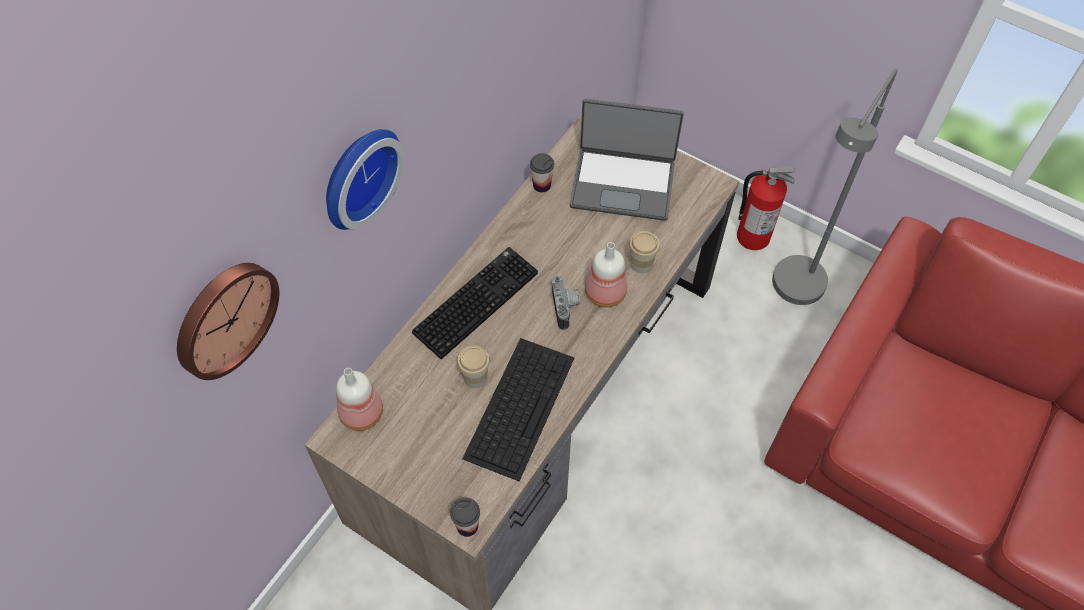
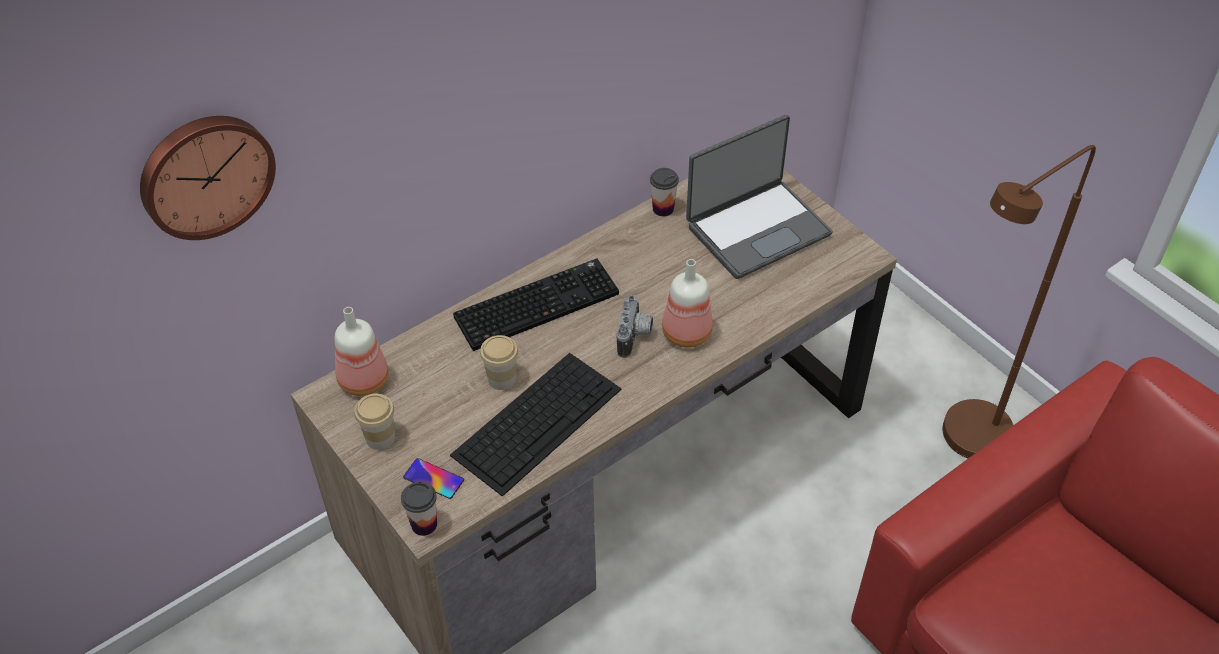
camera: 20 degrees right, 10 degrees down
(356, 175) = (402, 82): wall clock -> none
(457, 483) = (433, 479): none -> phone
(623, 183) = (757, 229): laptop -> laptop turned 60 degrees counterclockwise
(641, 264) = (741, 314): cup -> cup (380, 438)
(752, 236) = (937, 368): fire extinguisher -> none
(794, 294) = (965, 445): grey floor lamp -> brown floor lamp

